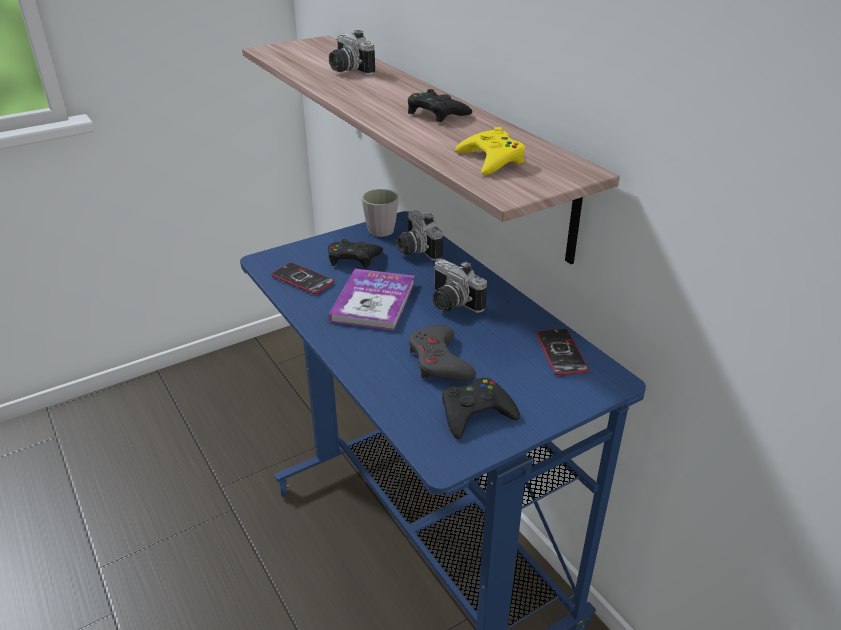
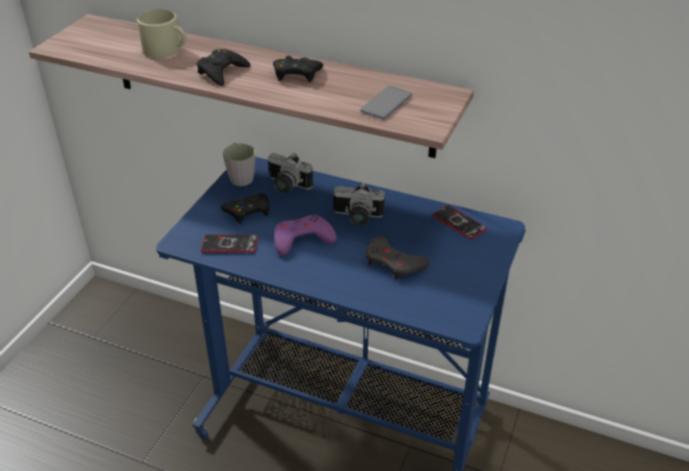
camera: 35 degrees left, 5 degrees up
(347, 70) = (166, 50): camera -> beige mug
(373, 301) = (302, 239): book -> purple game controller
(475, 413) = (451, 286): black game controller -> black game controller (222, 72)
(491, 160) = (386, 103): yellow game controller -> phone

